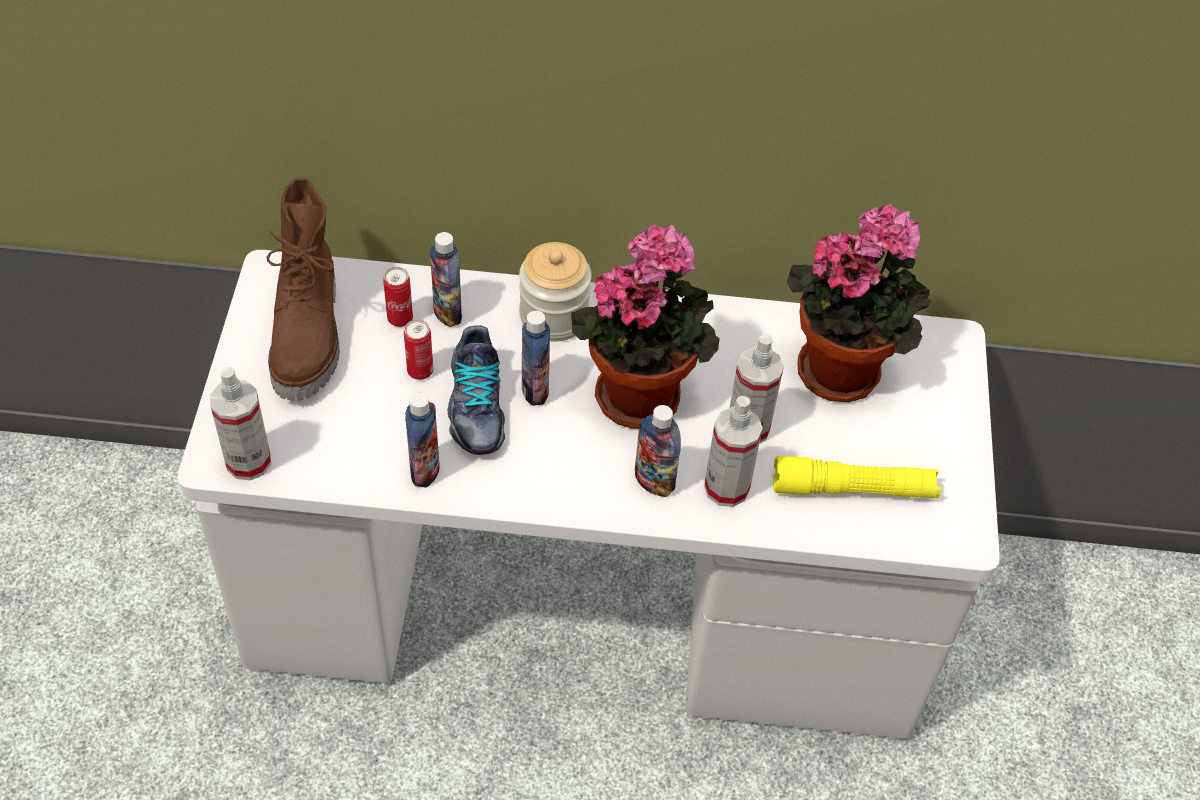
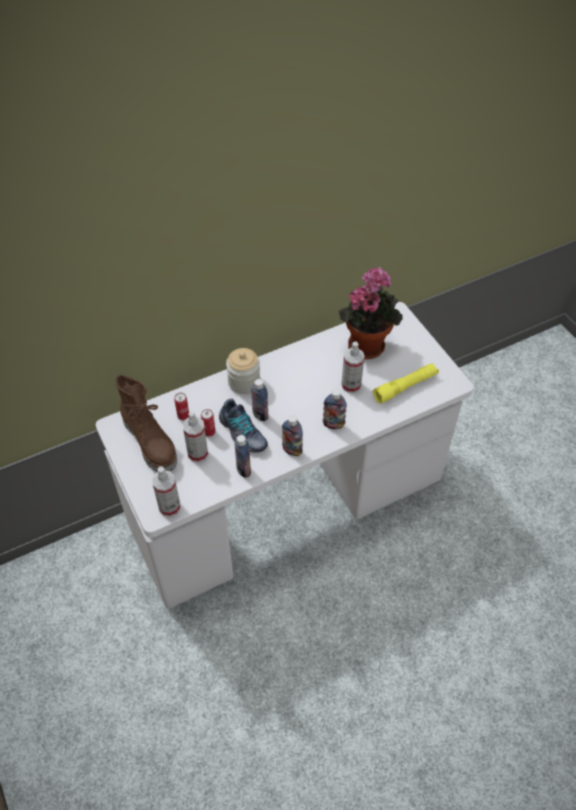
camera: 30 degrees left, 0 degrees up
(447, 312) = (200, 403): bottle -> bottle (292, 450)
(641, 390) = (301, 392): potted plant -> none
(726, 488) = (361, 411): spray bottle -> spray bottle (197, 453)

